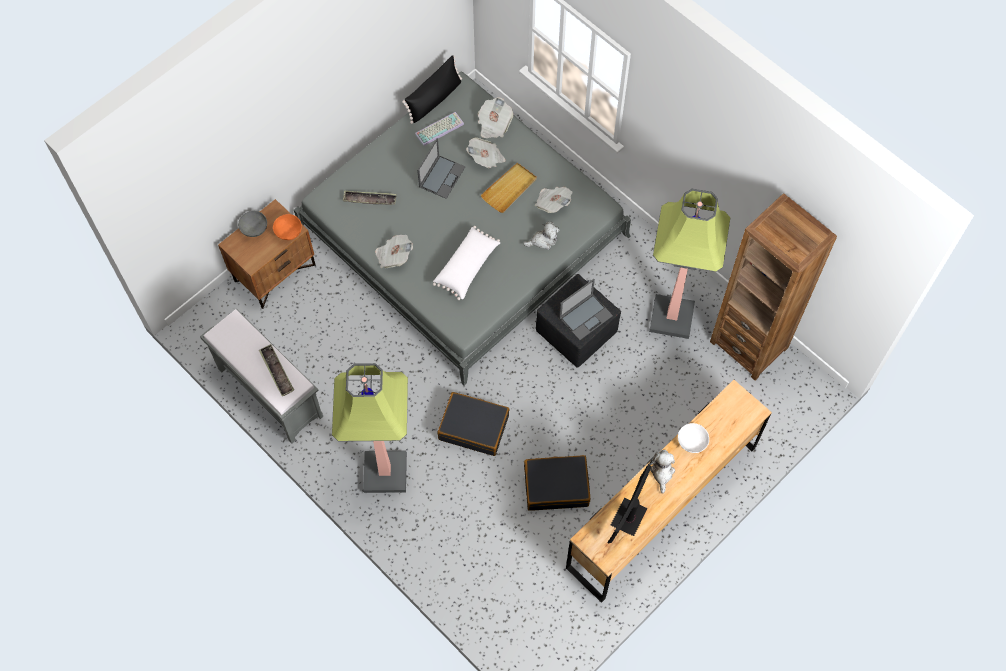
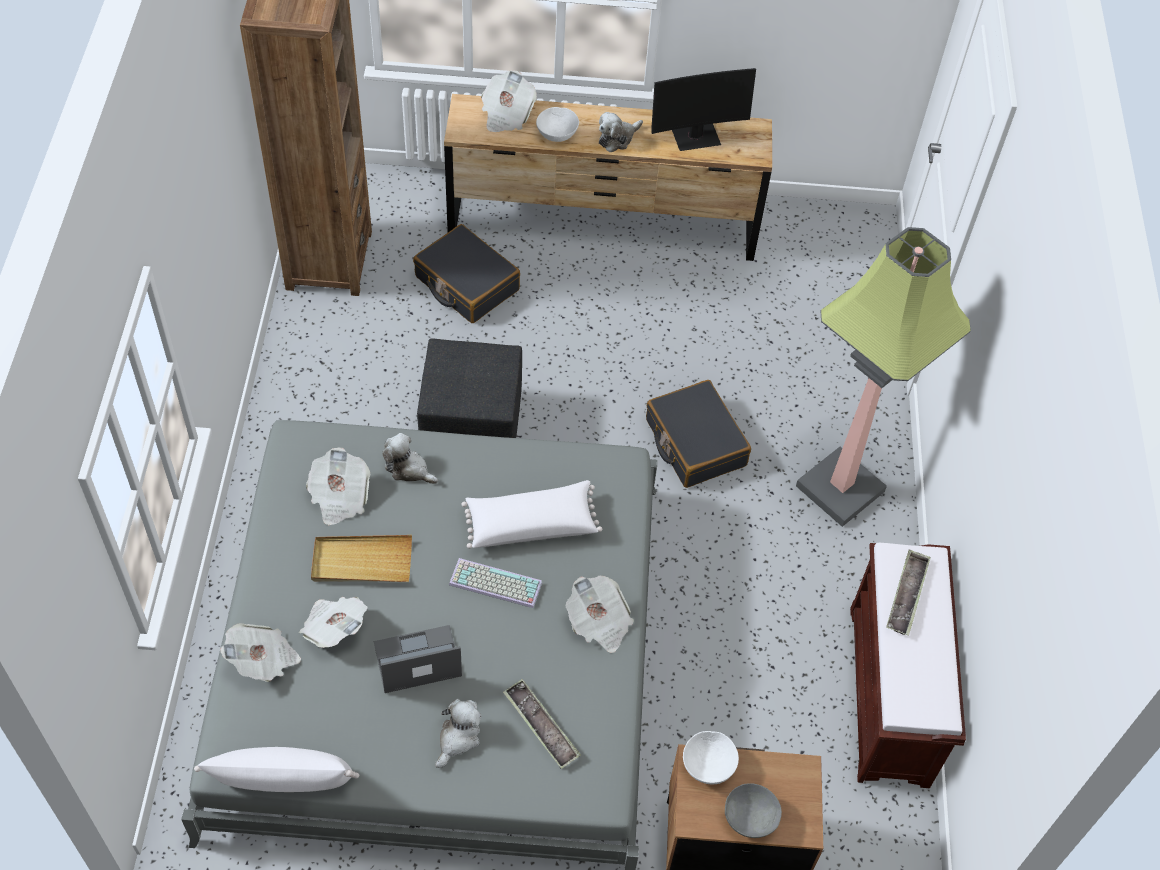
camera: 135 degrees left, 10 degrees down
(269, 392) = (890, 697): grey bench -> brown bench
(288, 232) = (708, 765): orange bowl -> white bowl
(394, 168) = (458, 738): none -> plush toy
(434, 99) = (282, 780): black pillow -> white pillow
(439, 128) = (333, 728): keyboard -> keyboard (494, 584)
(556, 486) = (678, 323): black suitcase -> black suitcase (466, 284)
(586, 316) = (472, 364): laptop -> none
(671, 318) = (361, 348): floor lamp -> none
(730, 427) = (506, 114): none -> newspaper

